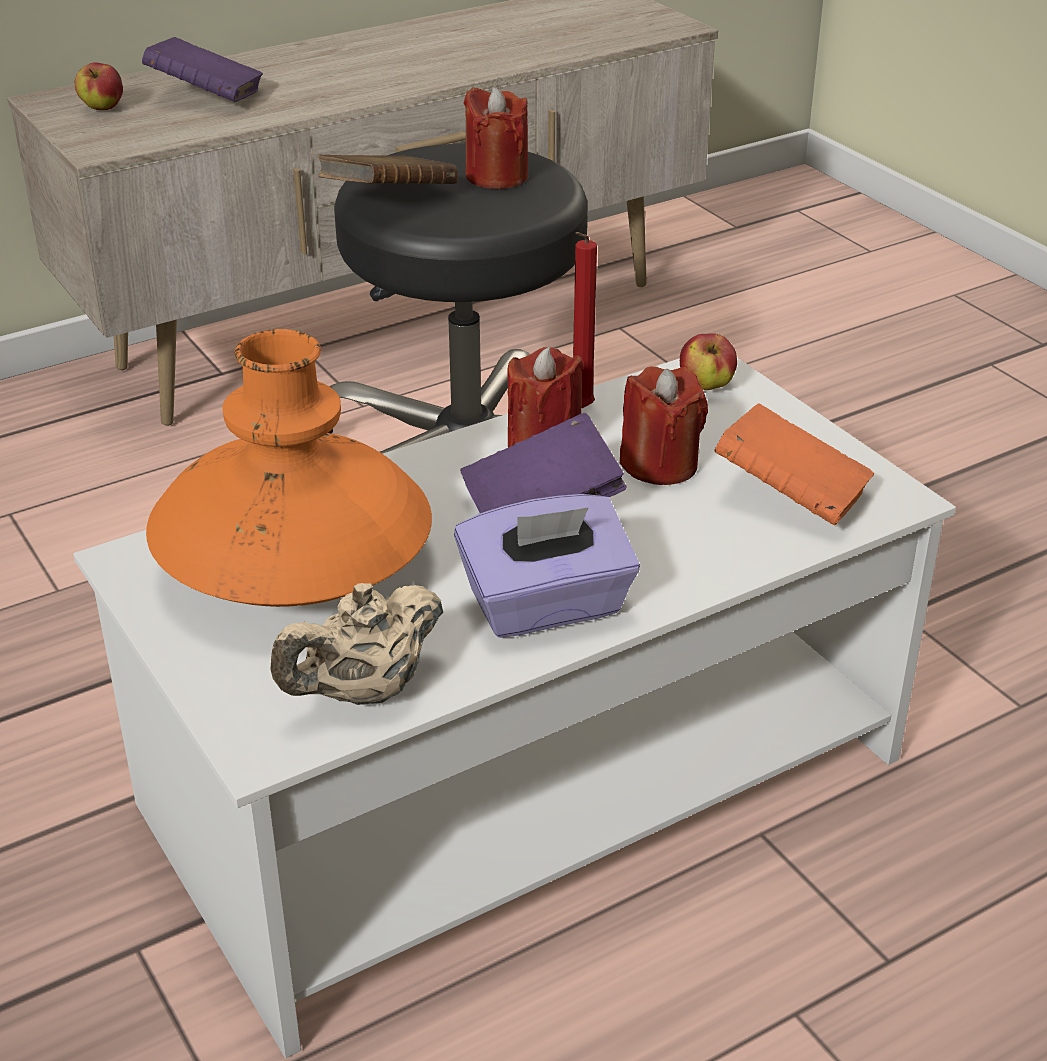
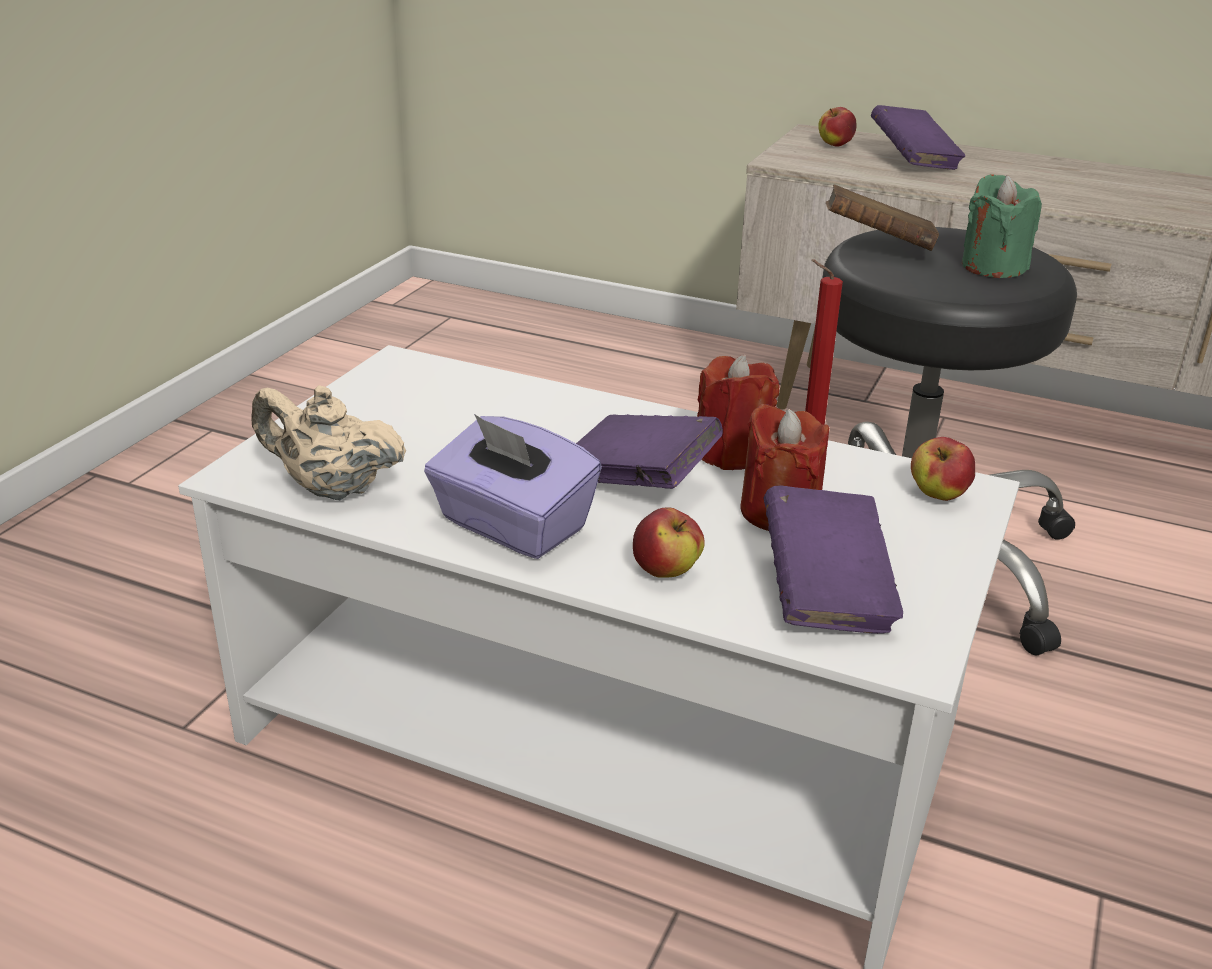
camera: 55 degrees right, 5 degrees down
(295, 564) = (454, 414): orange vase -> none
(496, 176) = (993, 267): red candle -> green candle
(694, 555) = (666, 571): none -> apple
(790, 496) = (825, 594): orange book -> purple book

